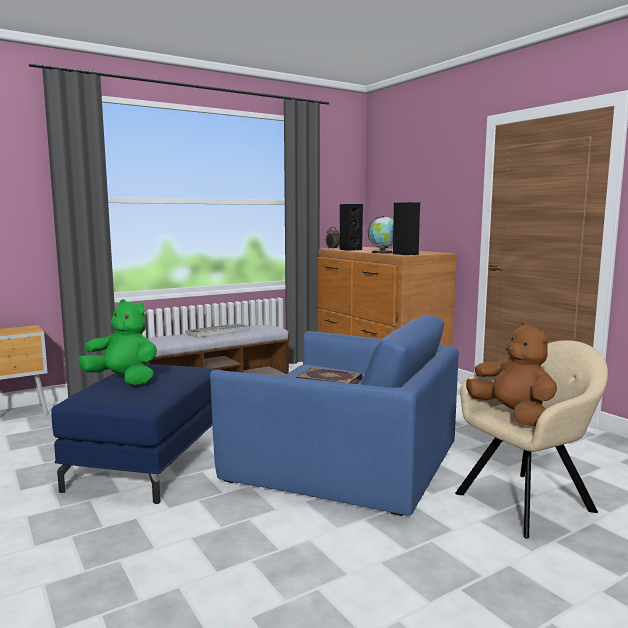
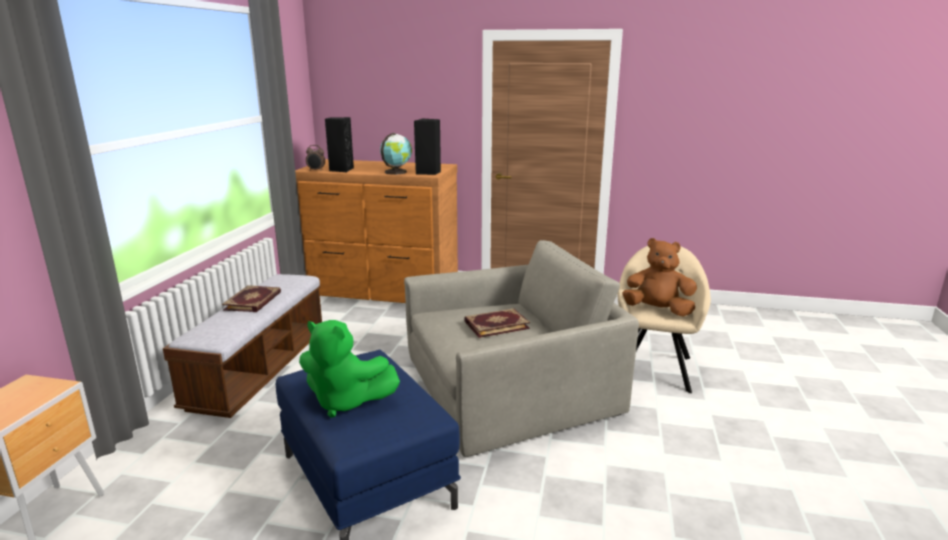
camera: 45 degrees left, 10 degrees up
(124, 380) = (345, 401): green plush toy -> green plush toy turned 135 degrees counterclockwise
(217, 331) = (253, 301): keyboard -> book
(344, 459) = (510, 389): blue armchair -> grey armchair

